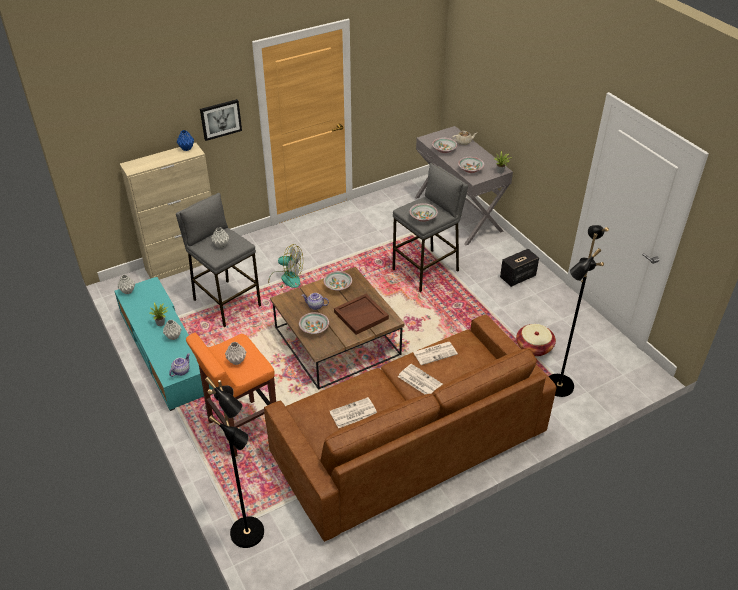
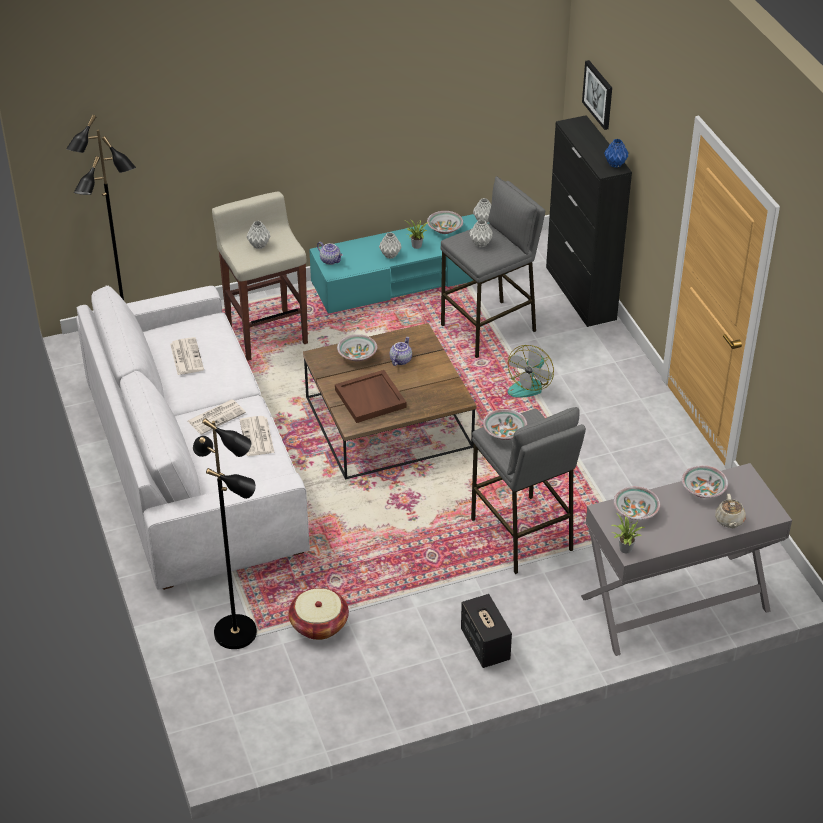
camera: 100 degrees right, 0 degrees up
(184, 263) = (580, 293): beige cabinet -> black cabinet
(220, 119) = (656, 174): picture -> picture (598, 94)
(242, 428) = (266, 334): orange stool -> beige stool
(338, 286) = (436, 384): bowl -> bowl (445, 229)
(409, 443) = (193, 465): brown sofa -> white sofa

